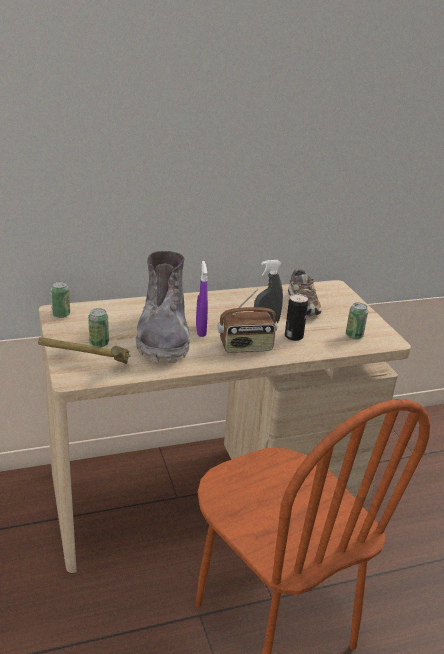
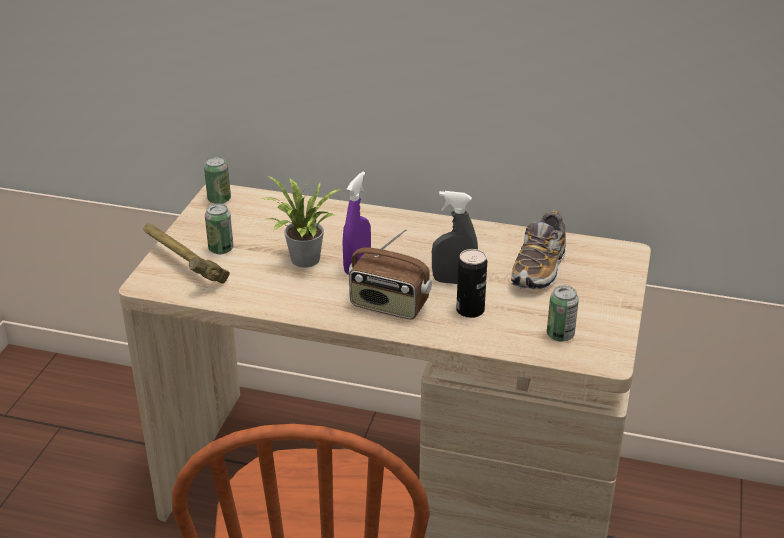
camera: 35 degrees right, 5 degrees up
(163, 336) = (303, 261): grey boot -> potted plant

